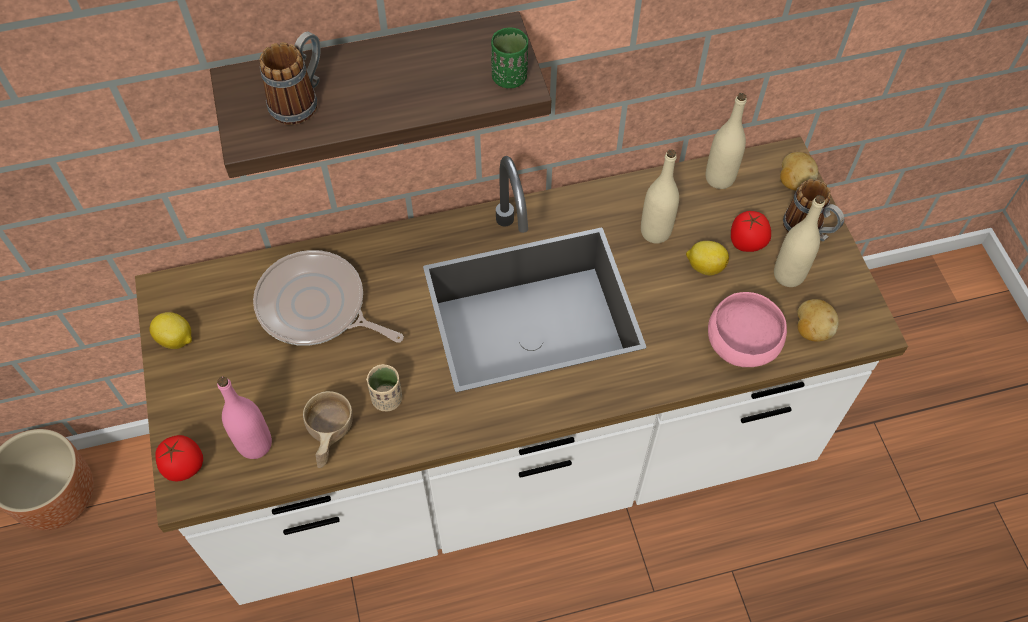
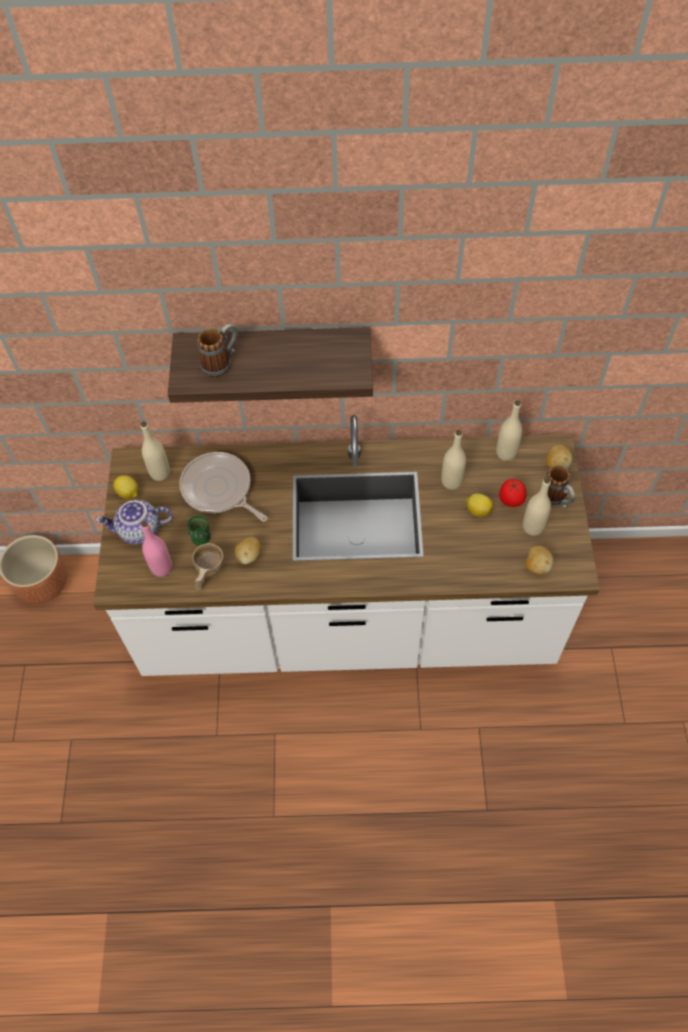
camera: 15 degrees right, 0 degrees up
(185, 467) = (116, 573): tomato -> none
(207, 395) = (139, 531): none -> teapot
(218, 299) = (160, 473): none -> beige bottle
(387, 399) = (249, 556): beige cup -> potato
(509, 78) = (351, 370): green cup -> green cup (201, 538)
(743, 345) = (487, 567): pink bowl -> none

